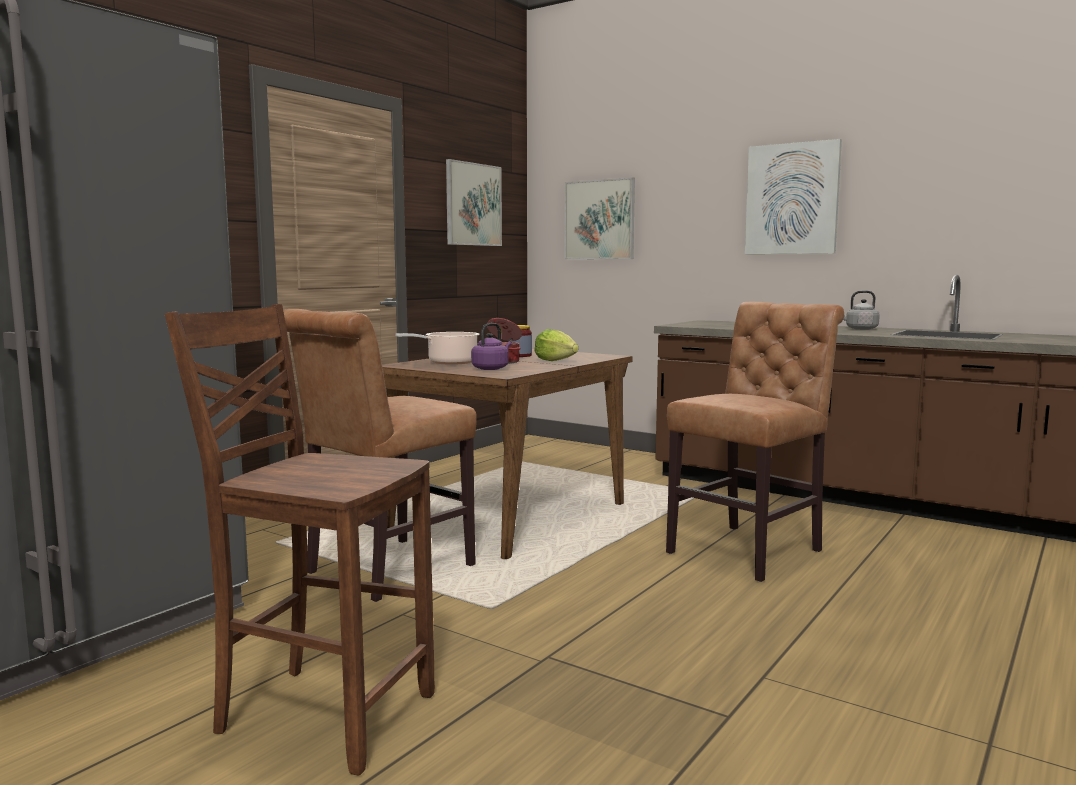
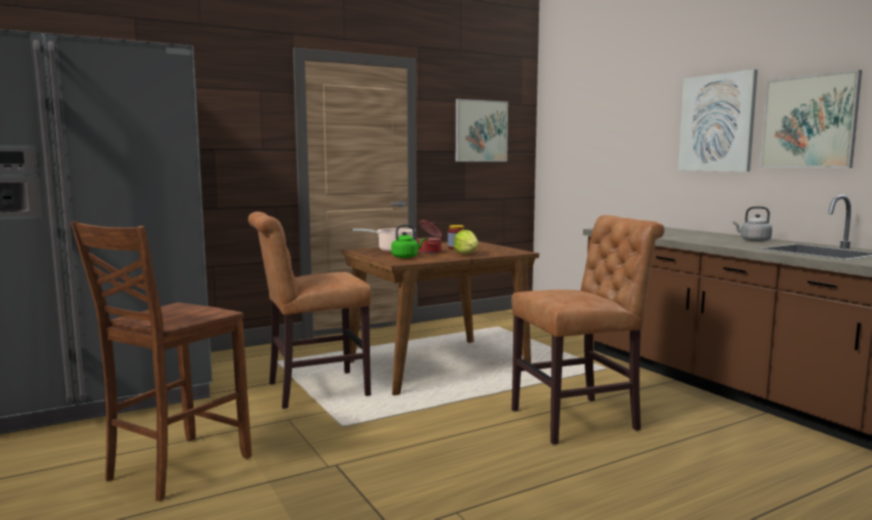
camera: 25 degrees right, 0 degrees up
(322, 713) = (175, 468): brown chair -> brown chair turned 105 degrees counterclockwise
(491, 368) = (406, 257): purple kettle -> green kettle
(599, 220) = (580, 140): picture -> picture (808, 122)

